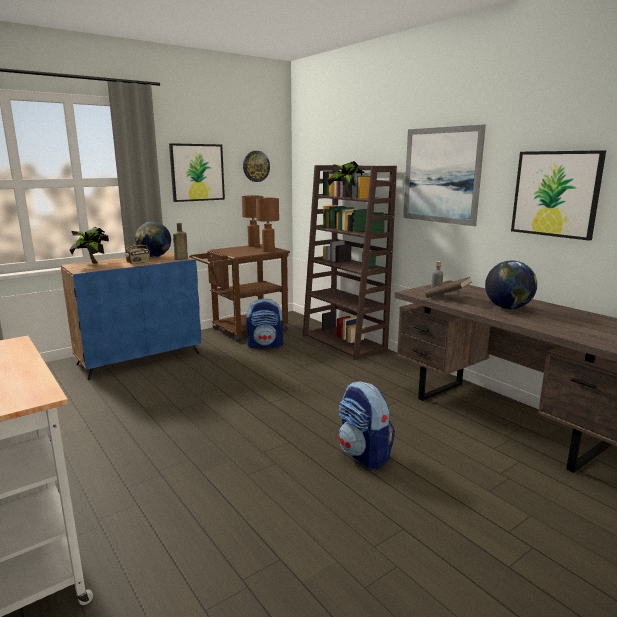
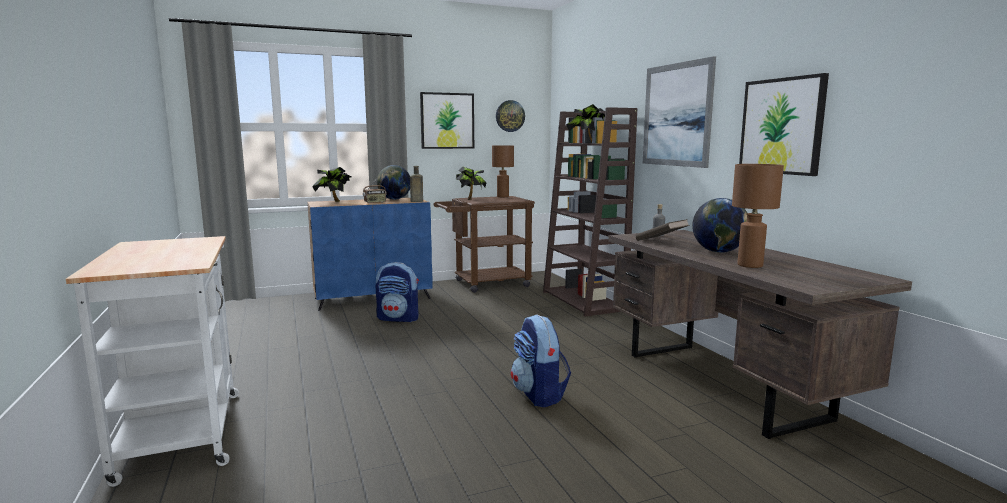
camera: 15 degrees right, 5 degrees down
(226, 250) = (471, 199): none -> potted plant
(265, 345) = (499, 297): backpack -> backpack (399, 318)
(268, 251) = (512, 200): brown table lamp -> brown table lamp (750, 265)

